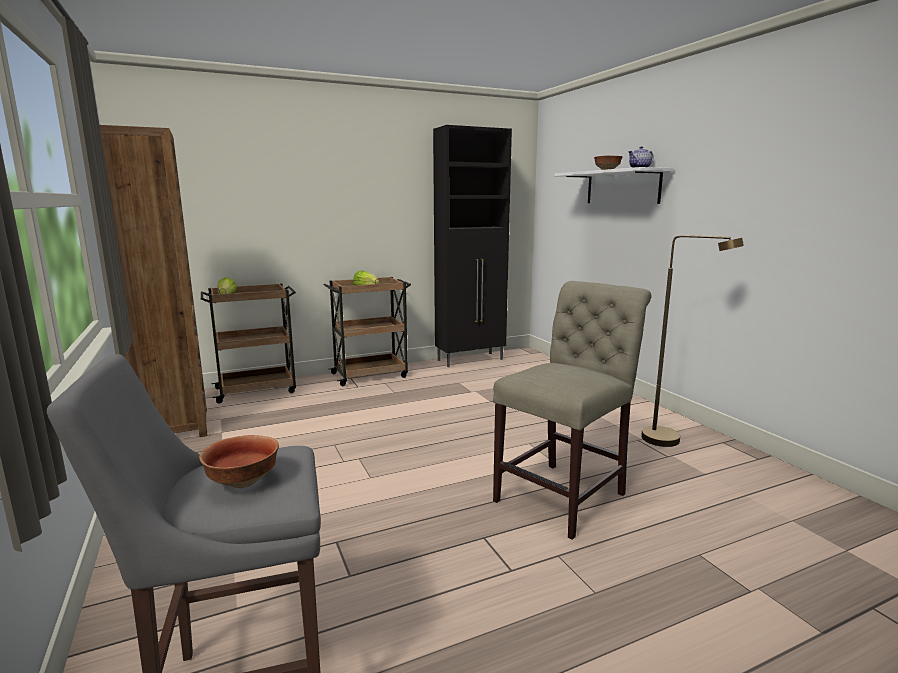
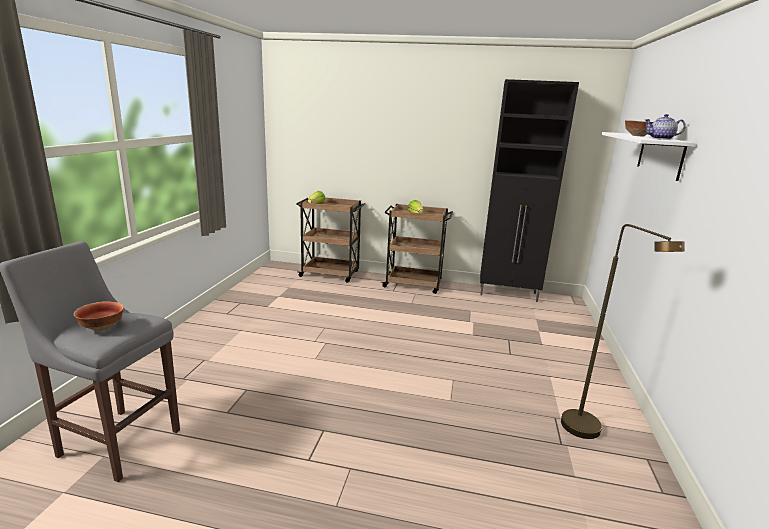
camera: 35 degrees right, 5 degrees up
(173, 427) = (260, 284): brown bookcase -> none
(565, 495) = (420, 431): beige chair -> none

